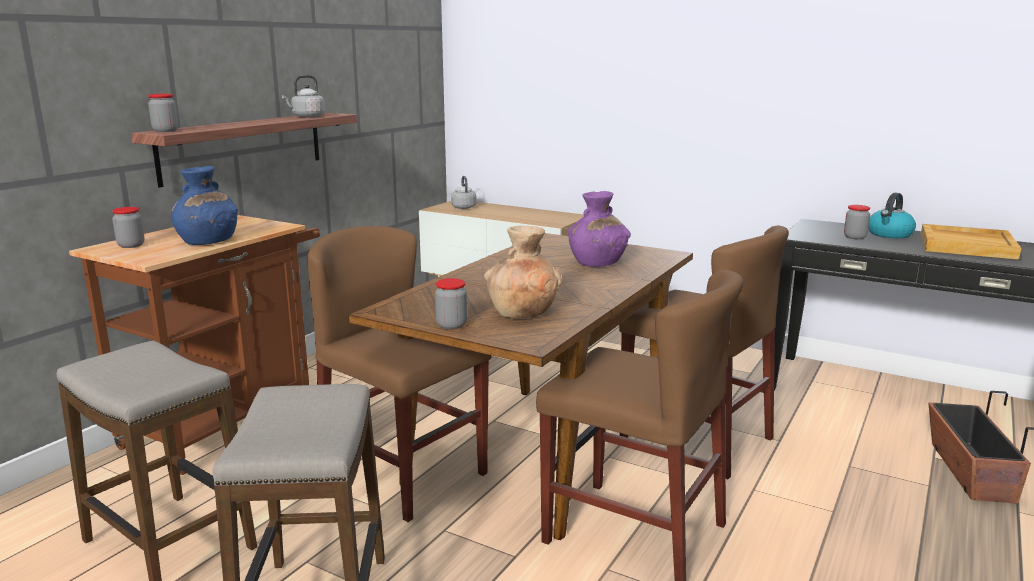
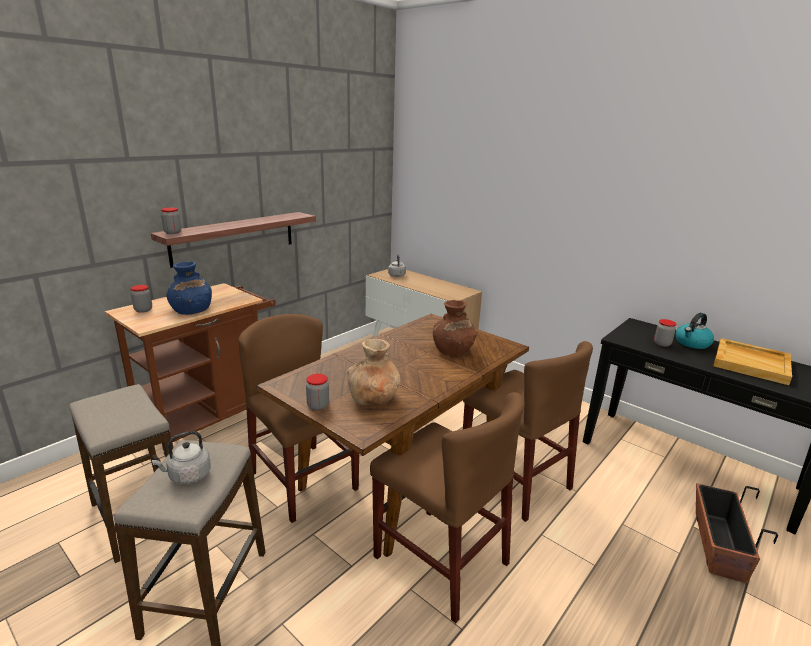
camera: 10 degrees right, 5 degrees up
(307, 116) = (280, 217): grey kettle -> grey kettle (187, 476)
(597, 263) = (452, 350): purple vase -> brown vase

